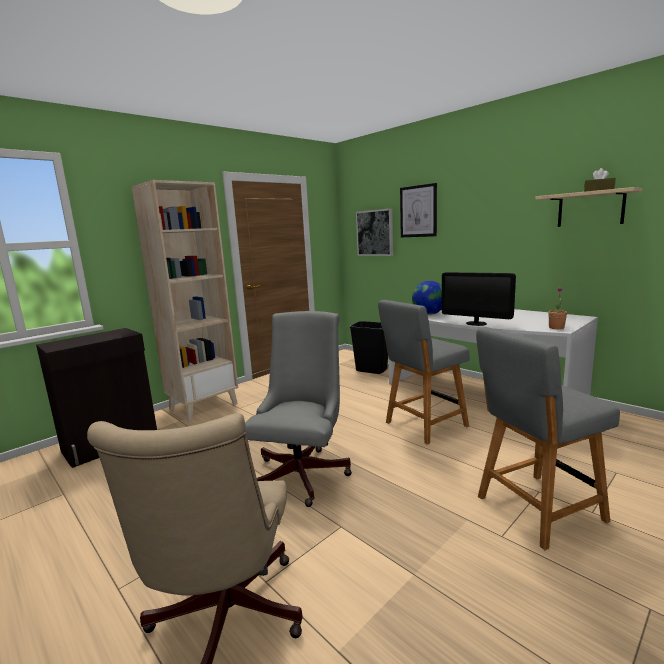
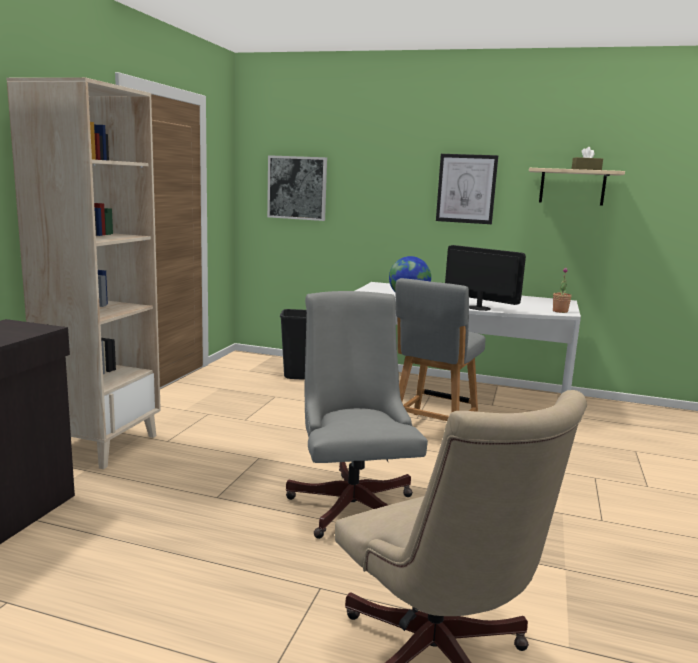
camera: 30 degrees left, 0 degrees up
(418, 211) = (366, 166): picture -> picture (466, 189)
(476, 323) = (478, 308): monitor -> monitor turned 150 degrees counterclockwise
(535, 510) = (606, 493): grey chair -> none

